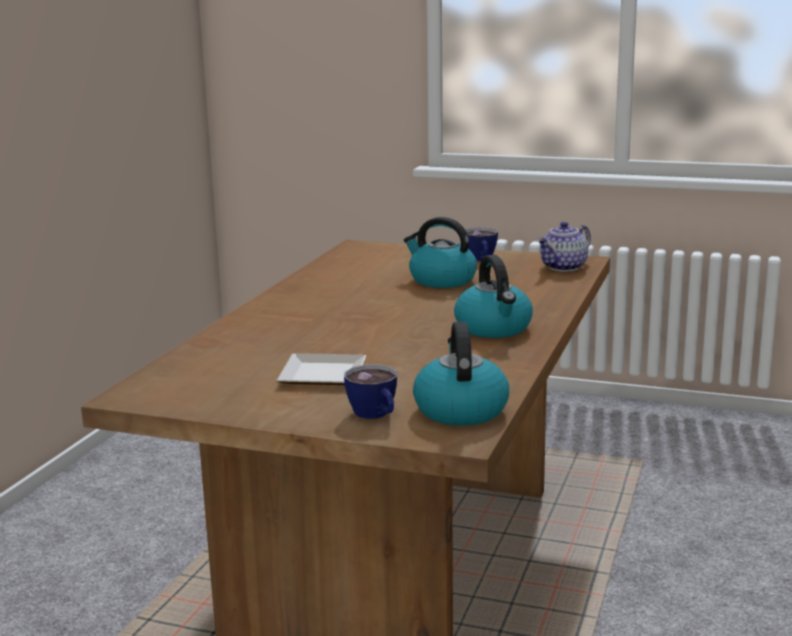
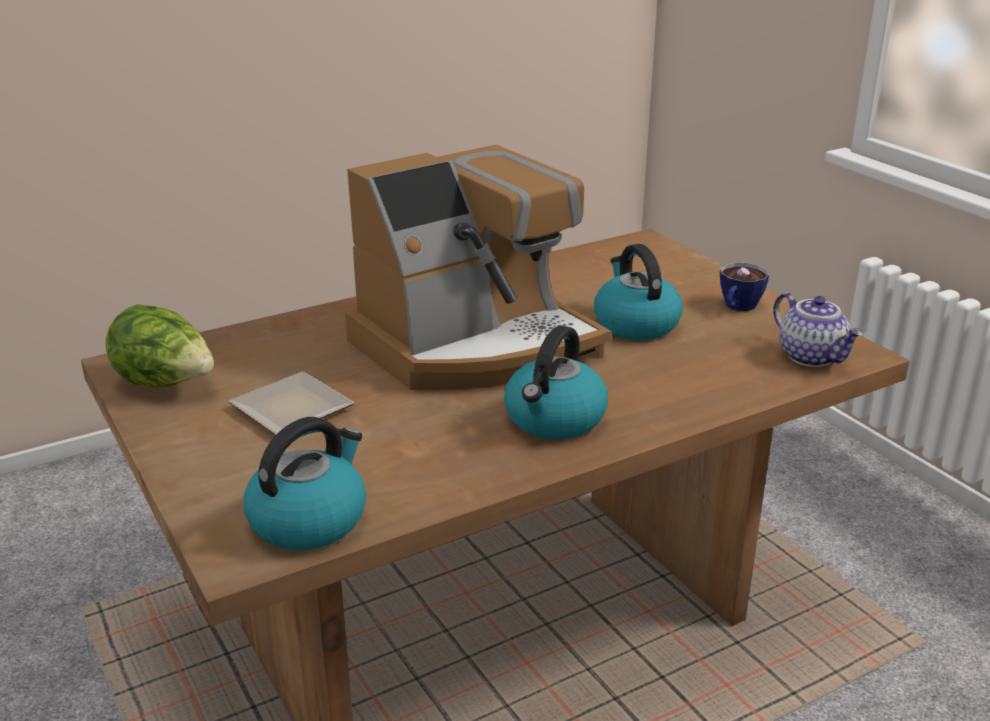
camera: 40 degrees right, 10 degrees up
(195, 394) = (166, 384): none -> lettuce
(369, 315) = (475, 346): none -> coffee machine
(376, 415) = (233, 486): cup -> none
(564, 267) = (812, 357): teapot -> teapot turned 120 degrees counterclockwise

